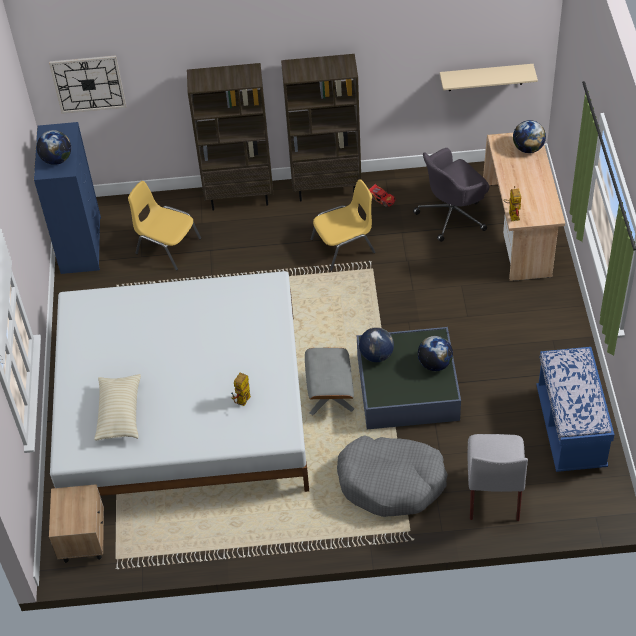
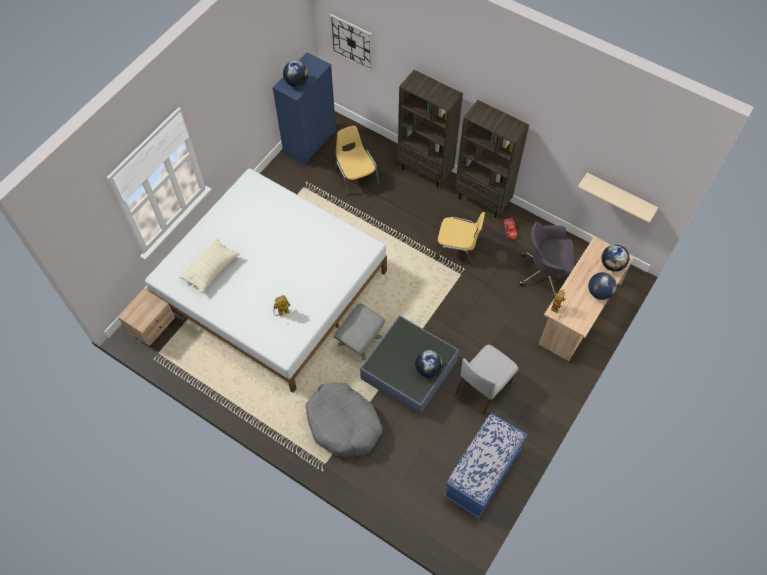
camera: 35 degrees right, 10 degrees up
(376, 355) = (399, 337): globe -> globe (599, 292)
(493, 492) = (396, 478): grey chair -> grey chair (484, 387)

